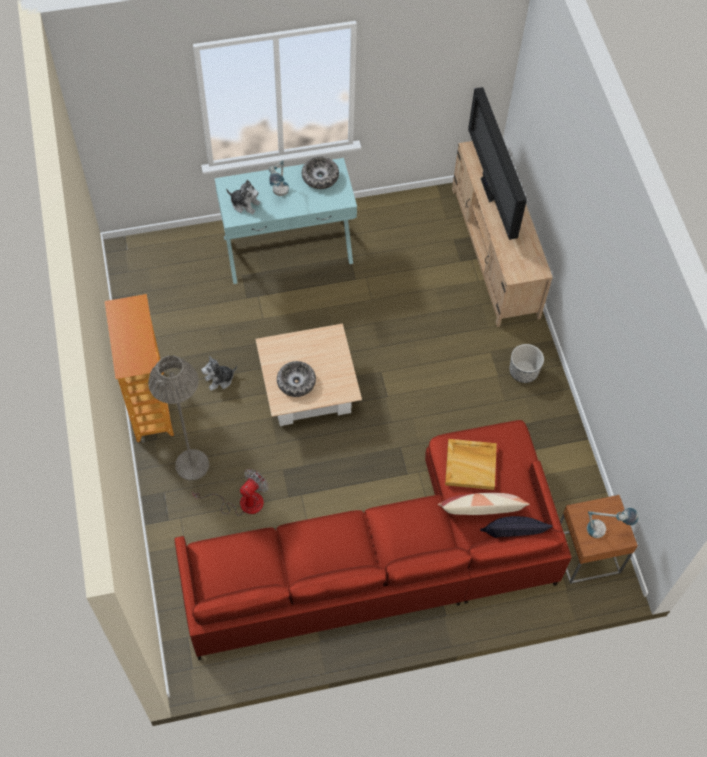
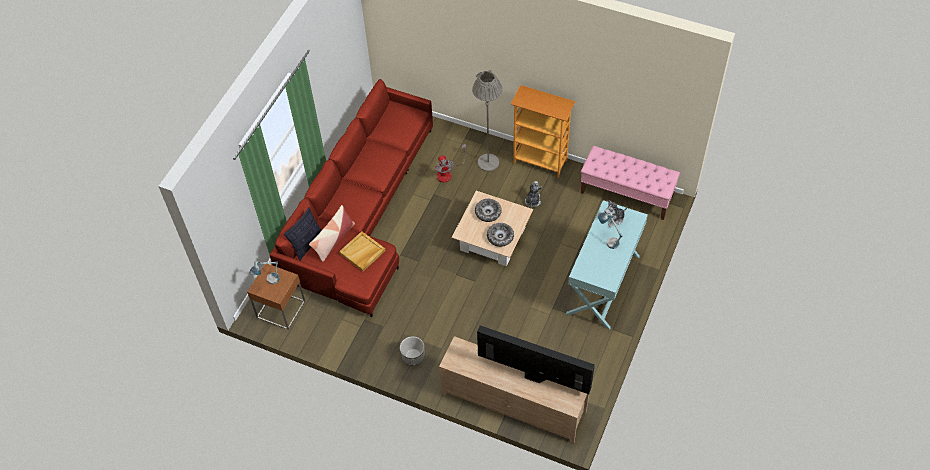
camera: 130 degrees right, 5 degrees down
(141, 289) = (627, 194): none -> pink bench
(320, 176) = (608, 270): bowl -> bowl (500, 237)

